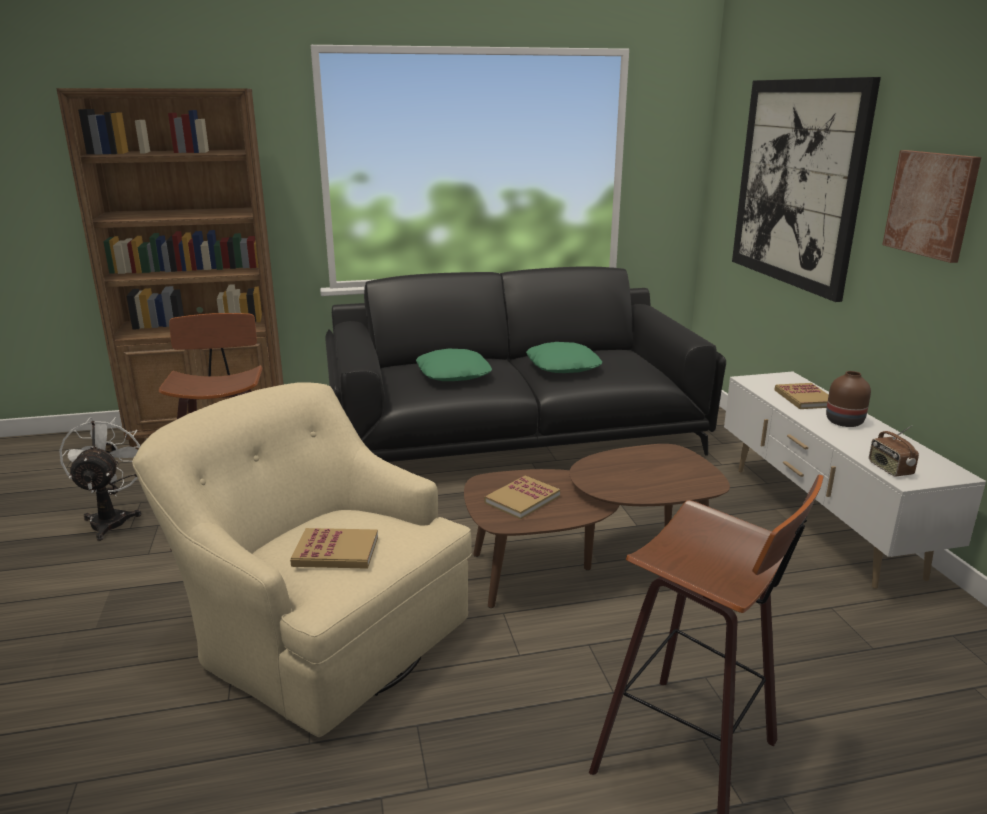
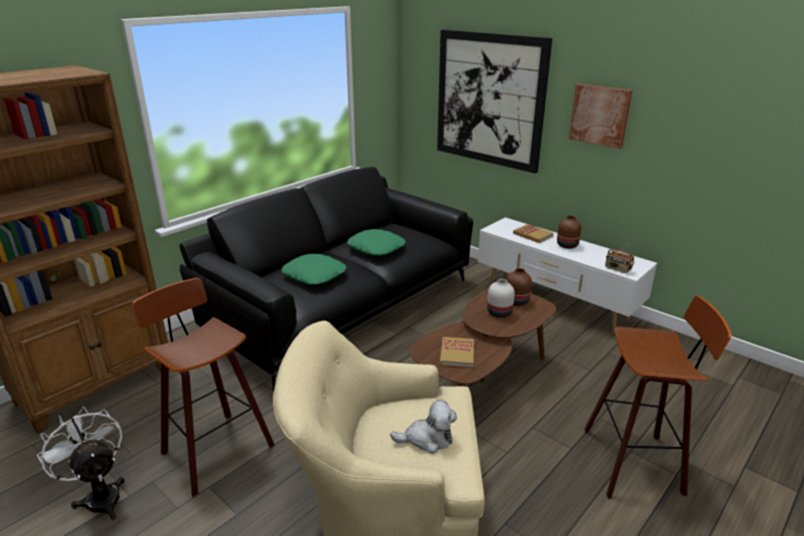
camera: 35 degrees left, 5 degrees up
(336, 552) = (427, 439): book -> plush toy
(631, 471) = (498, 312): none -> white vase
(676, 467) = (516, 301): none -> brown vase

